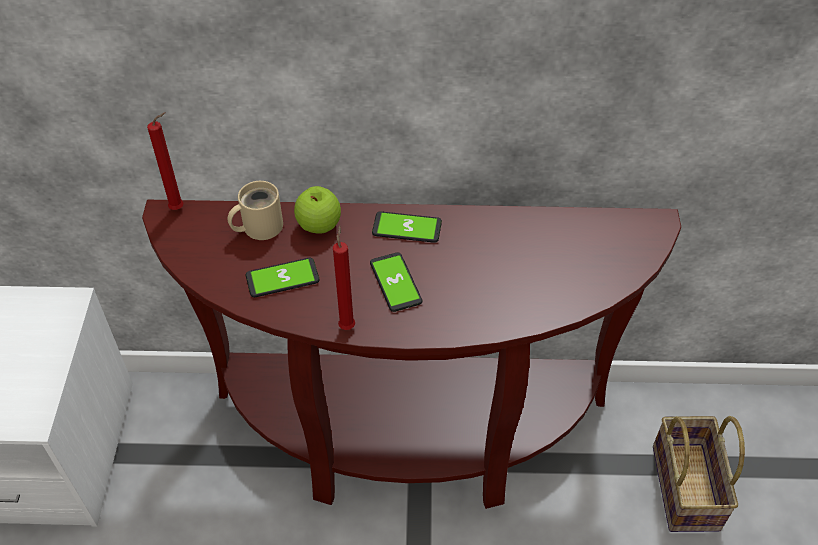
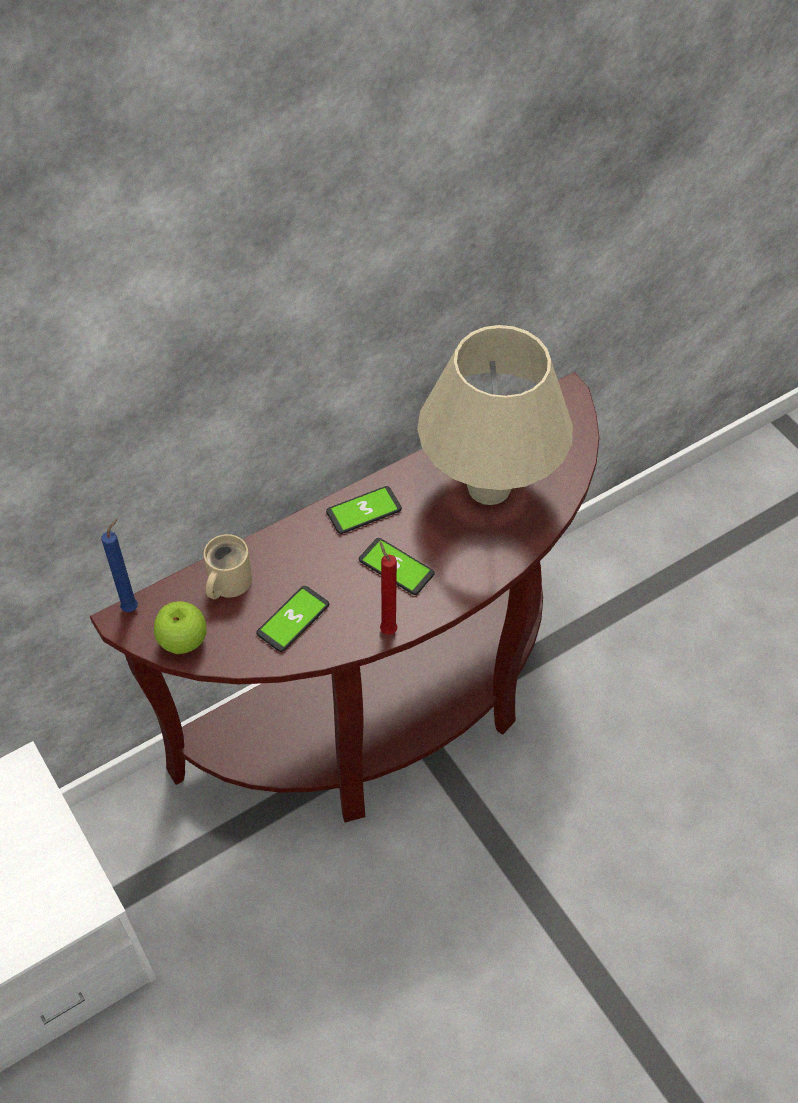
camera: 35 degrees left, 5 degrees up
(179, 208) = (132, 607): red candle -> blue candle
(319, 226) = (283, 551): apple -> apple (183, 641)
(525, 262) = (489, 487): none -> beige table lamp
(688, 490) = (654, 616): basket -> none

